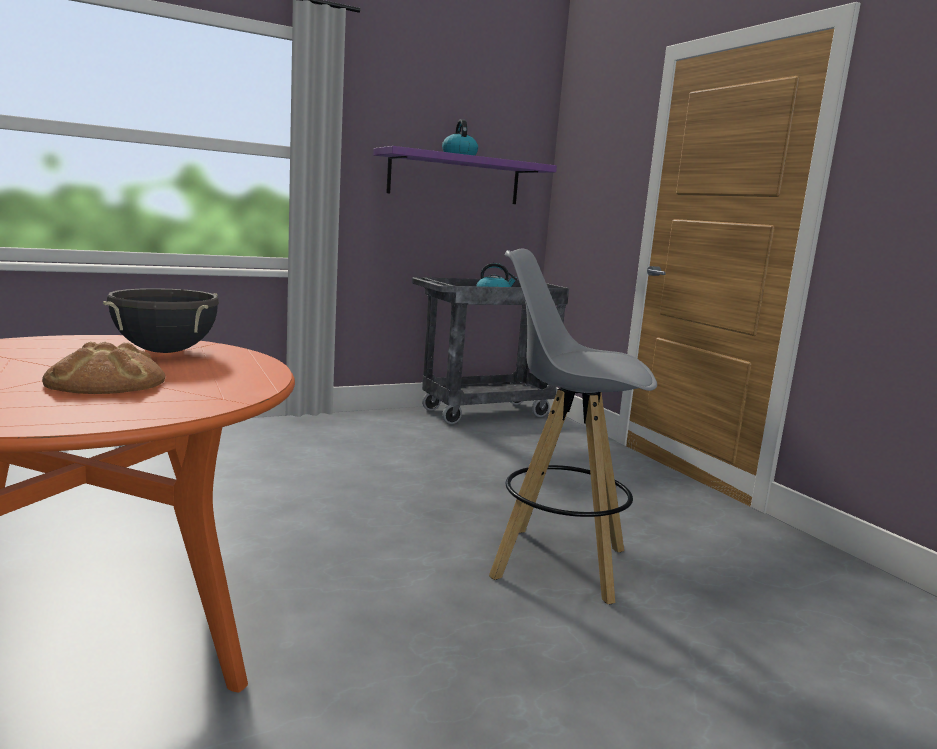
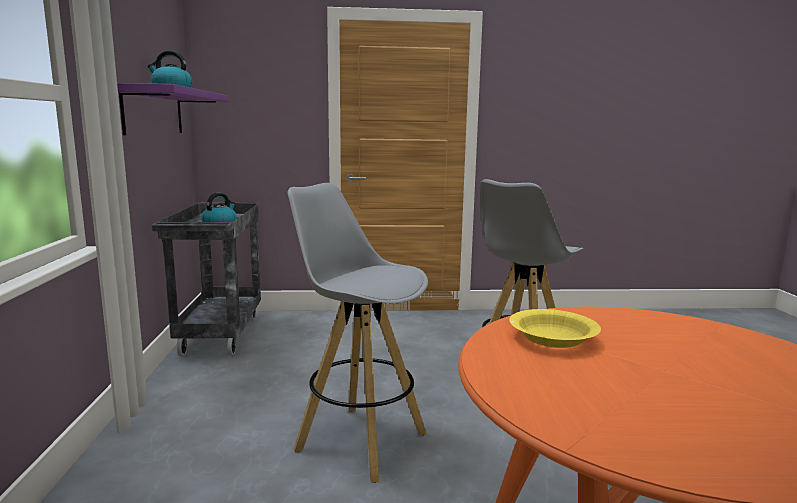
camera: 65 degrees left, 0 degrees up
(106, 381) = (696, 361): bread -> none
(165, 351) = (552, 339): black cooking pot -> yellow bowl
(334, 491) = (360, 440): none -> grey stool

